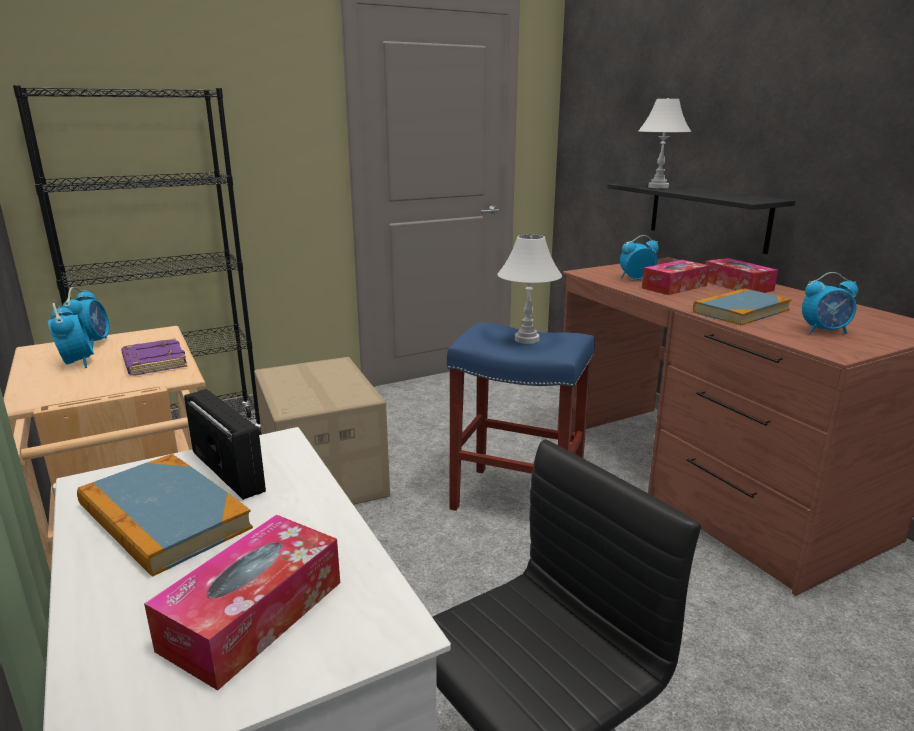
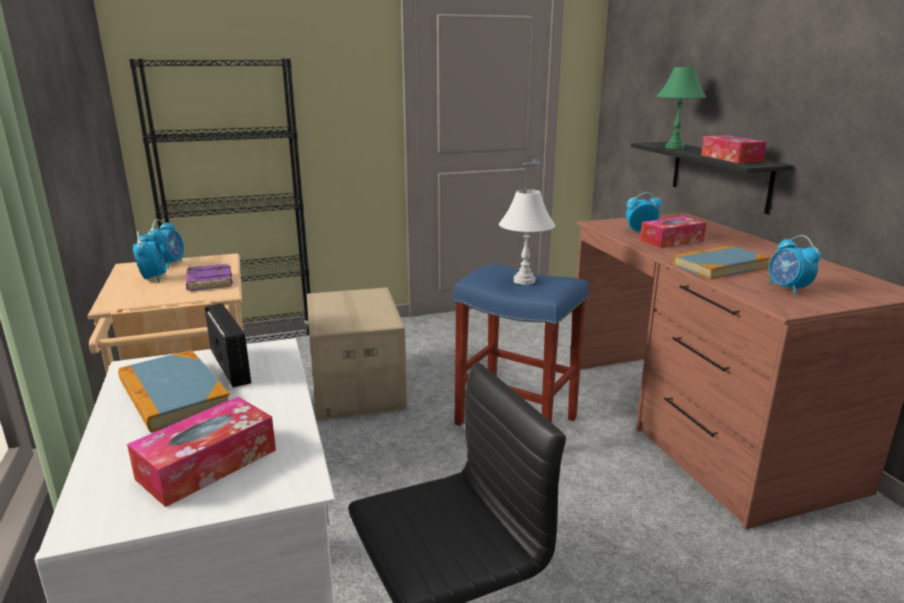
camera: 10 degrees right, 0 degrees up
(658, 187) = (674, 147): white table lamp -> green table lamp
(737, 285) = (733, 242): tissue box -> tissue box (731, 158)
(825, 331) = (788, 289): alarm clock -> alarm clock turned 60 degrees clockwise

